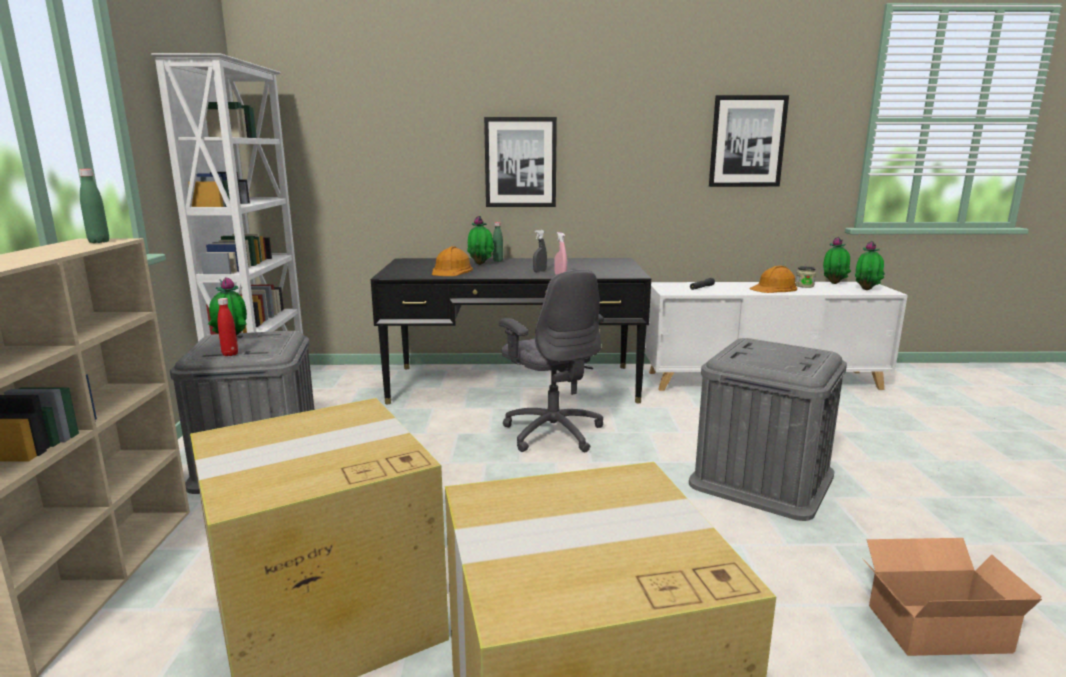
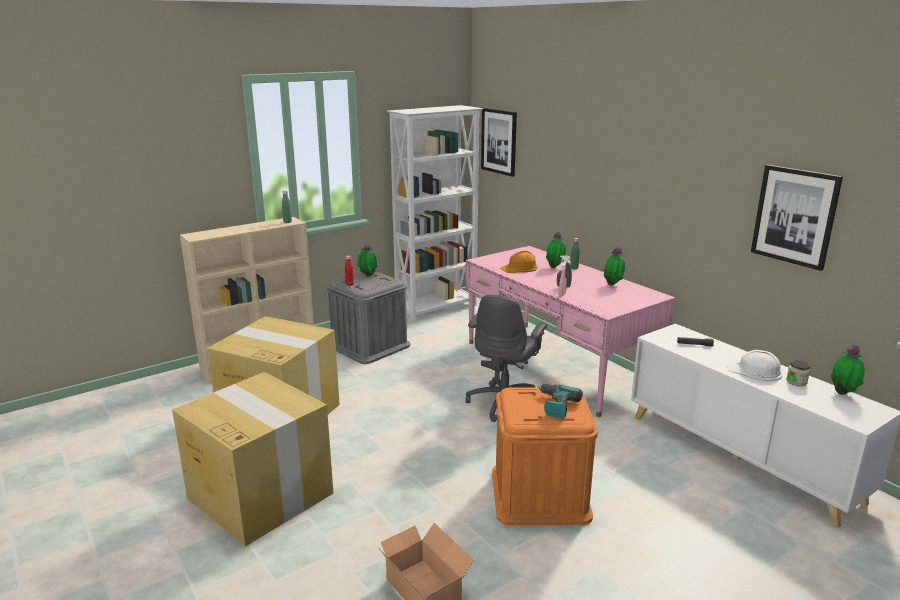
camera: 55 degrees right, 5 degrees up
(514, 384) = (557, 365): black desk -> pink desk
(520, 162) = (610, 194): picture -> picture (499, 141)
(762, 479) = (540, 494): grey storage box -> orange storage box
(774, 288) = (755, 371): orange hard hat -> white hard hat
(781, 351) = (555, 405): none -> power drill
(866, 289) = (846, 412): potted plant -> potted plant (613, 285)

